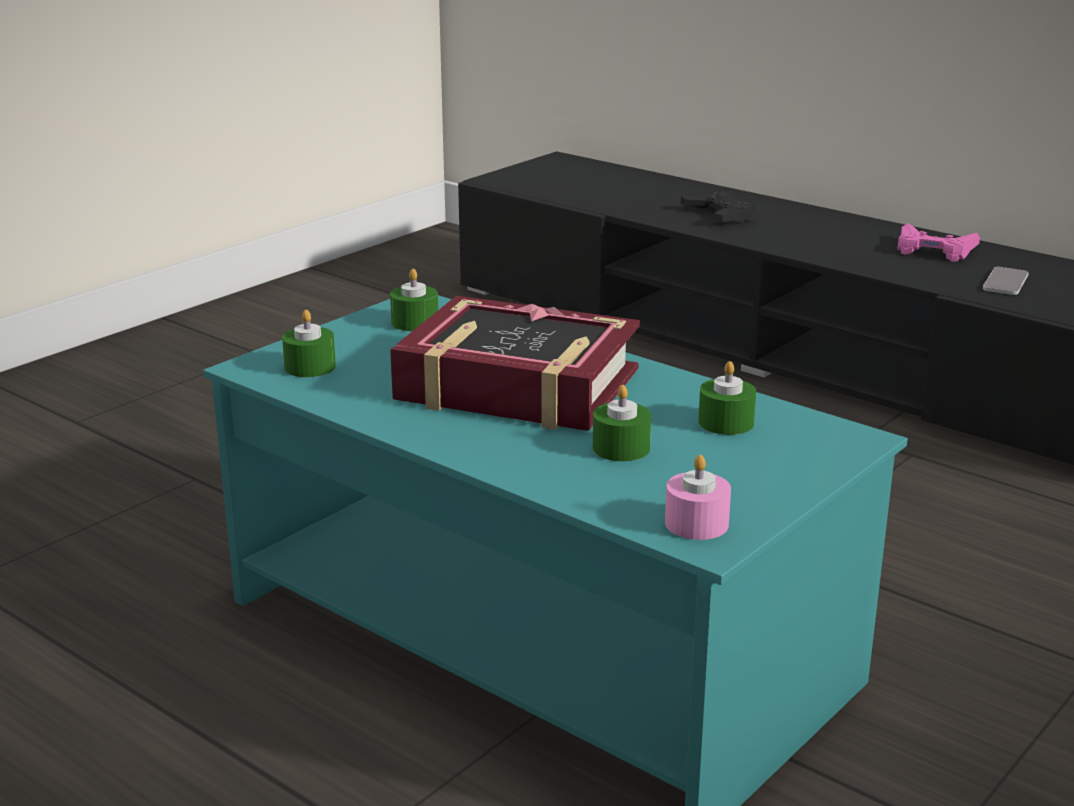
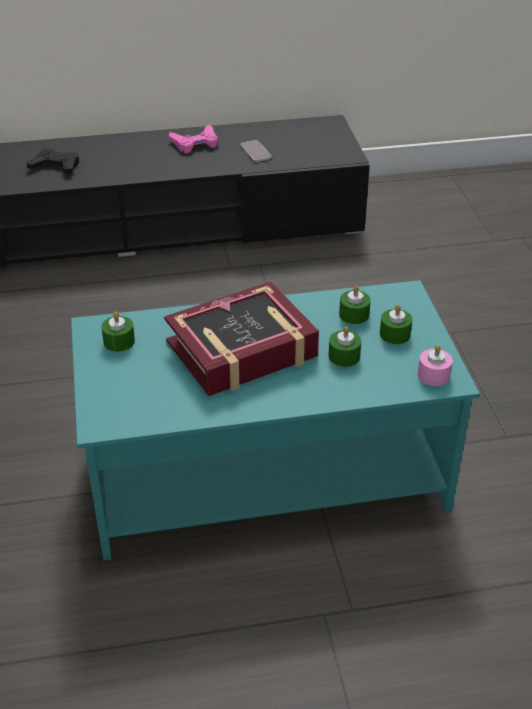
camera: 50 degrees left, 15 degrees up
(310, 367) = (128, 404): green candle -> green candle (395, 334)

